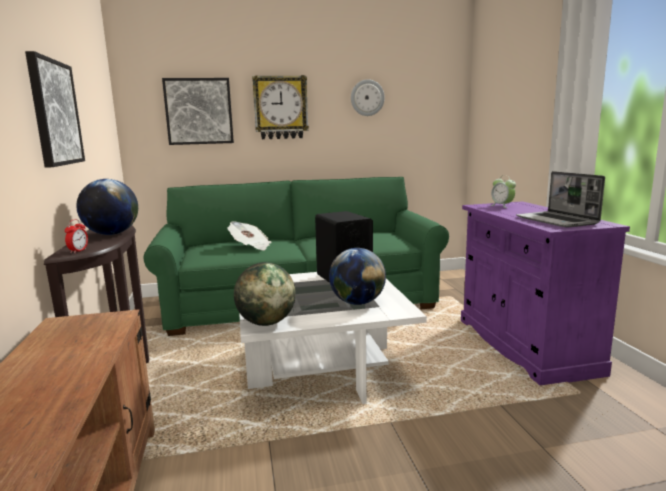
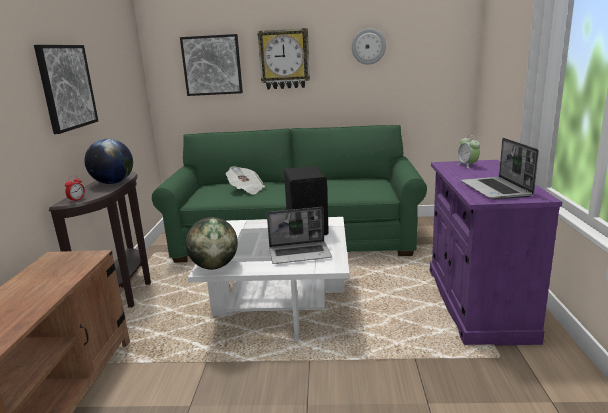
camera: 15 degrees right, 5 degrees up
(357, 303) = (300, 253): globe -> laptop

